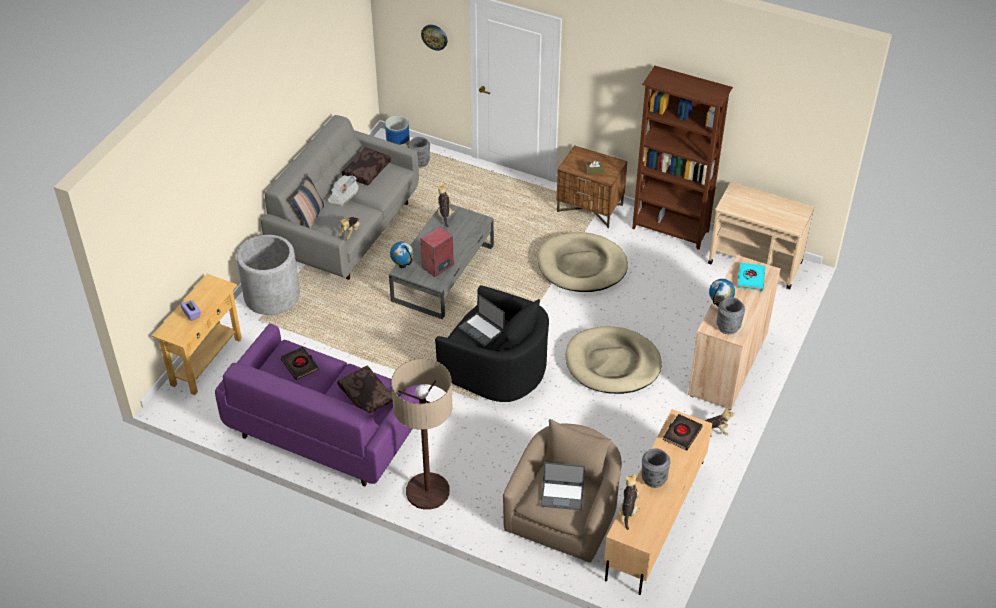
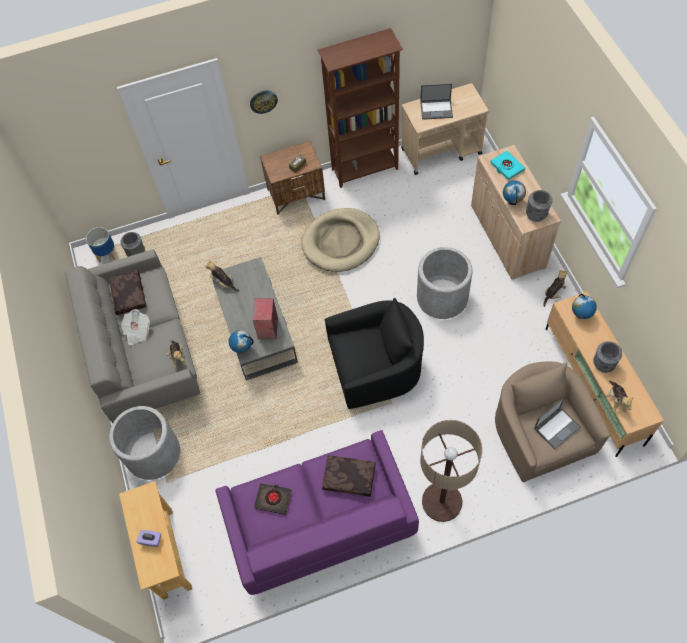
camera: 40 degrees left, 15 degrees up
(311, 217) = (131, 369): pillow -> none
(434, 37) = (96, 145): wall clock -> wall clock (263, 101)
(482, 329) = (361, 351): laptop -> laptop (436, 109)
(612, 363) = (442, 297): beige dog bed -> grey planter
(628, 509) = (616, 400): plush toy -> plush toy turned 150 degrees counterclockwise
(682, 434) = (580, 315): black book -> globe

